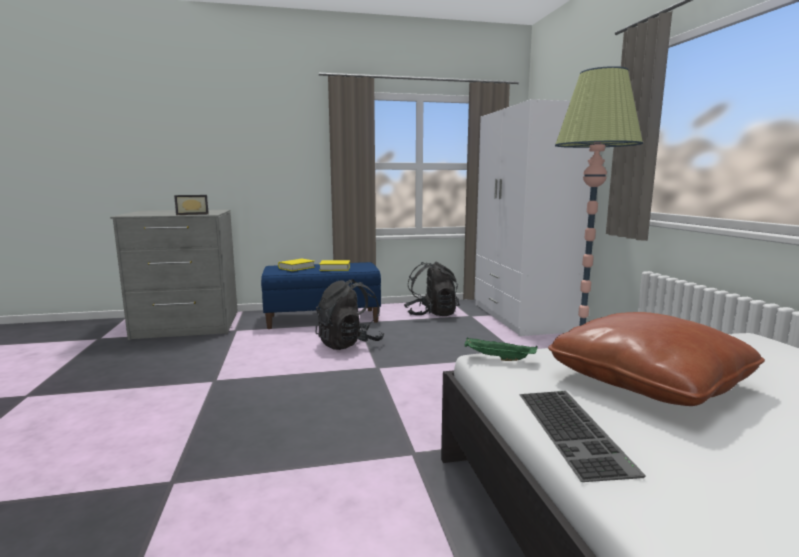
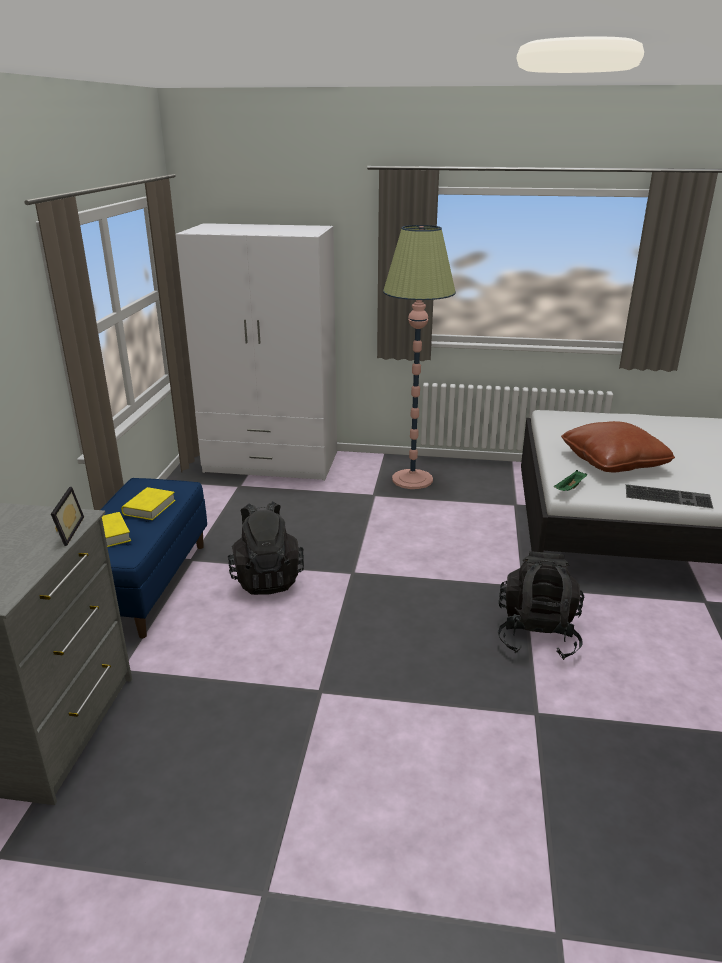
camera: 70 degrees left, 15 degrees up
(431, 314) = (209, 506): black backpack -> black backpack (537, 635)

